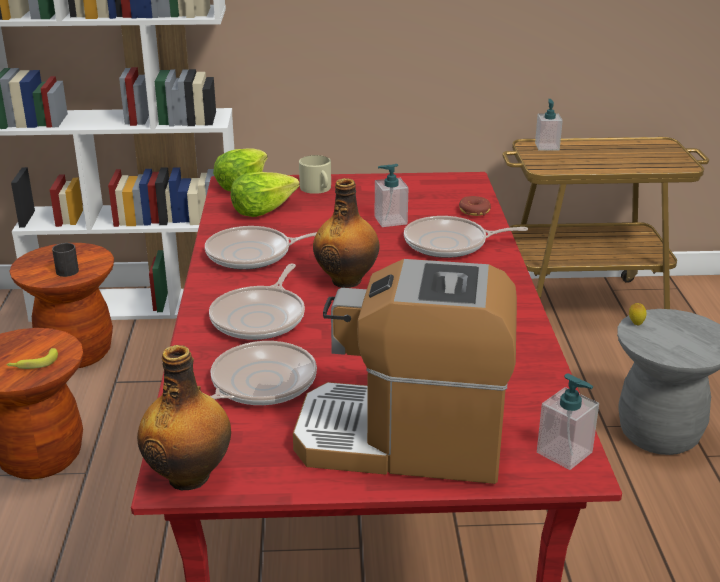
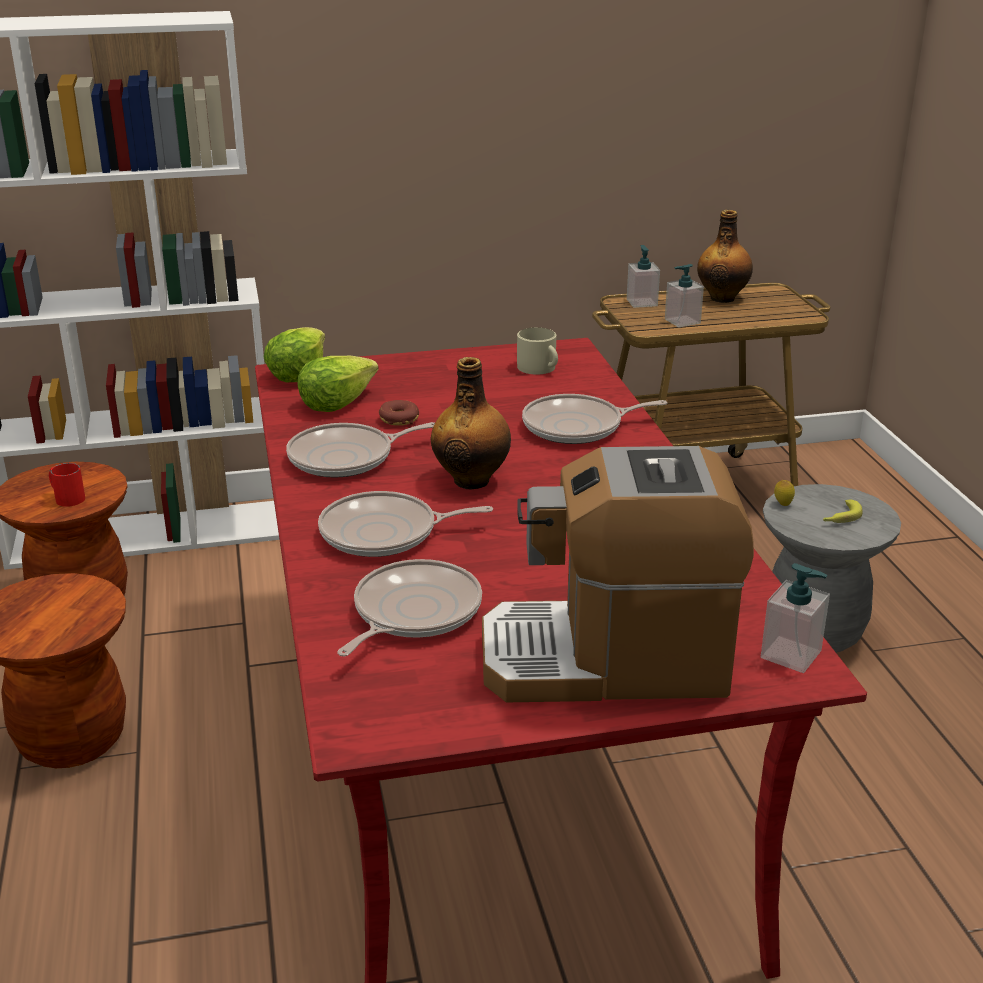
camera: 10 degrees left, 0 degrees up
(33, 364) = (65, 619): banana -> banana (840, 517)
(64, 270) = (66, 498): black mug -> red mug
(190, 475) = (372, 727): bottle -> bottle (722, 298)
(260, 317) = (385, 533): frying pan -> frying pan turned 75 degrees clockwise
(317, 189) = (394, 372): beige mug -> beige mug (539, 368)
(390, 220) = (497, 404): soap dispenser -> soap dispenser (682, 321)
(474, 211) = (592, 386): donut -> donut (399, 419)

